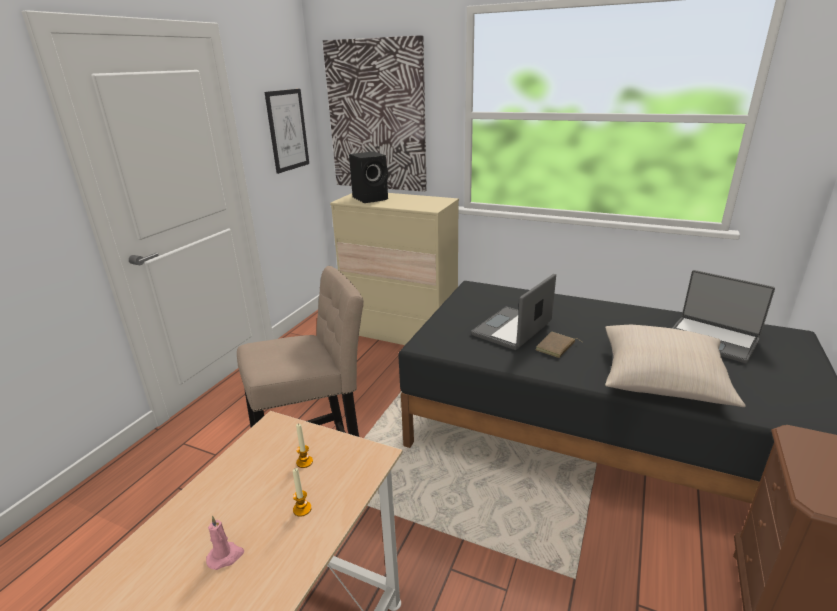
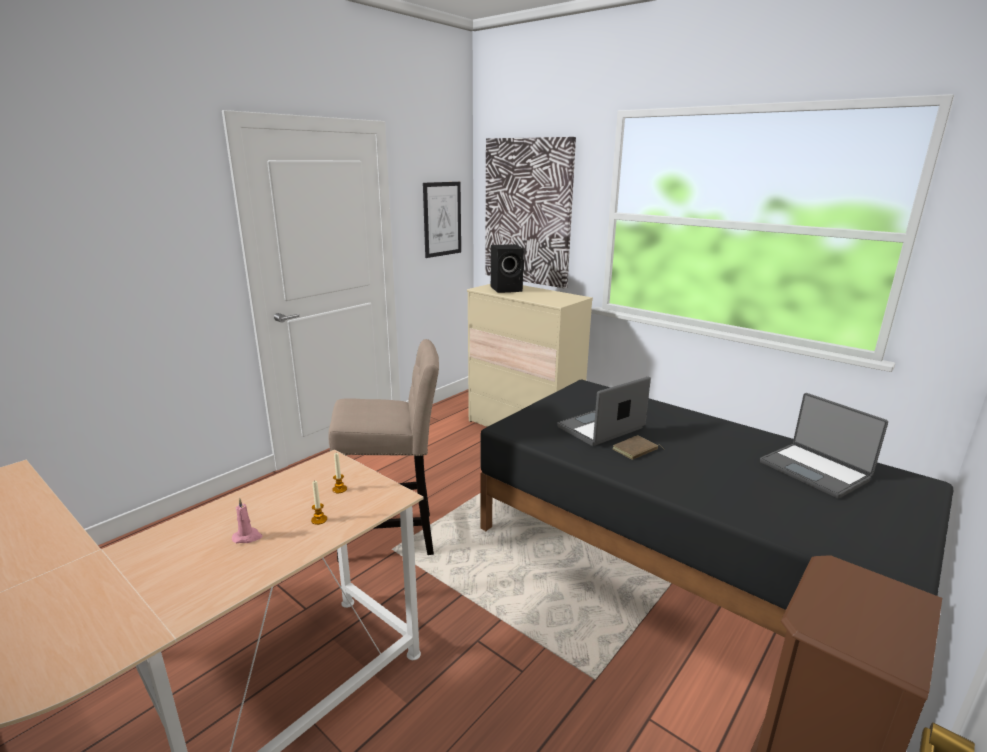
camera: 15 degrees right, 5 degrees down
(662, 380) = (729, 496): beige pillow -> none

